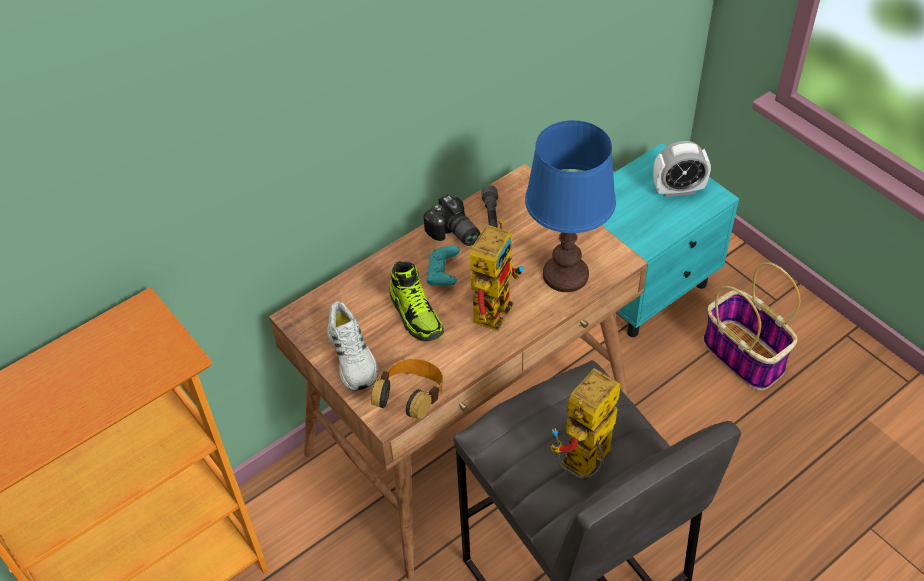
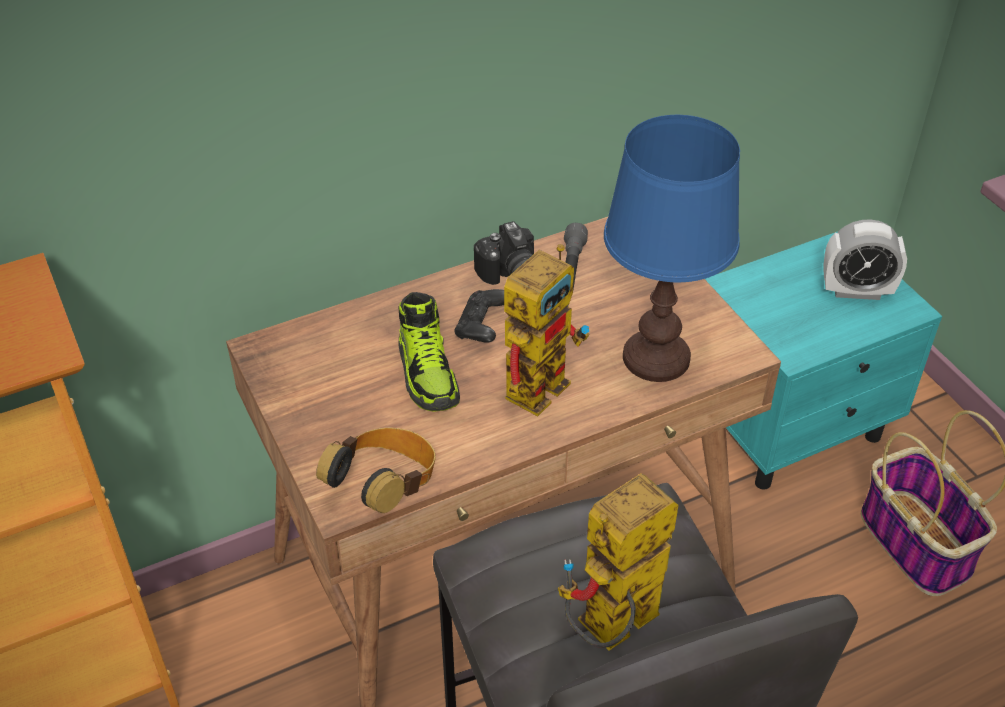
camera: 10 degrees right, 5 degrees down
(353, 356) = (322, 413): white shoe -> none
(443, 274) = (482, 328): turquoise game controller -> black game controller

